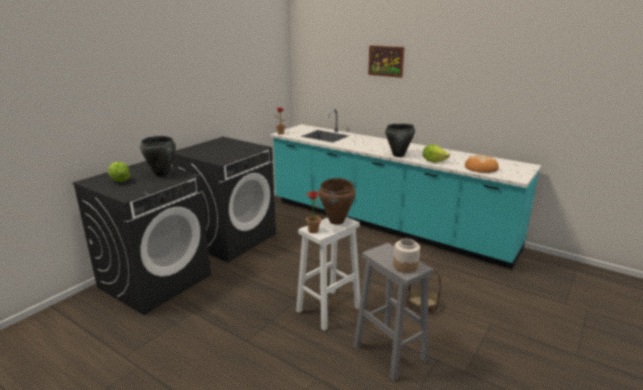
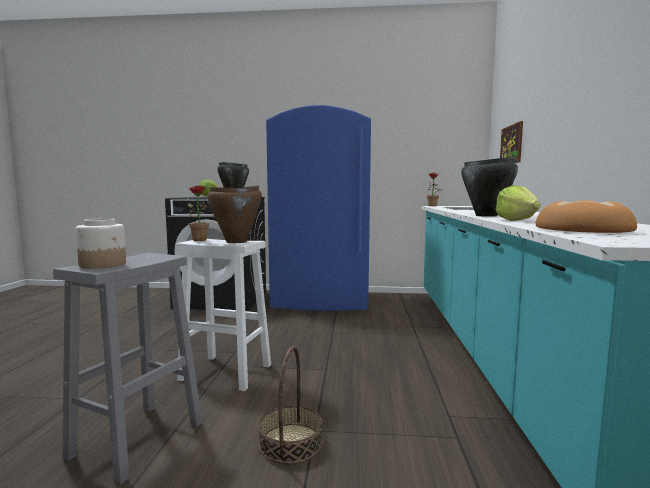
camera: 60 degrees right, 15 degrees down
(230, 238) = (322, 301): black washing machine -> blue fridge
(386, 61) = (557, 80): picture -> picture (511, 144)

